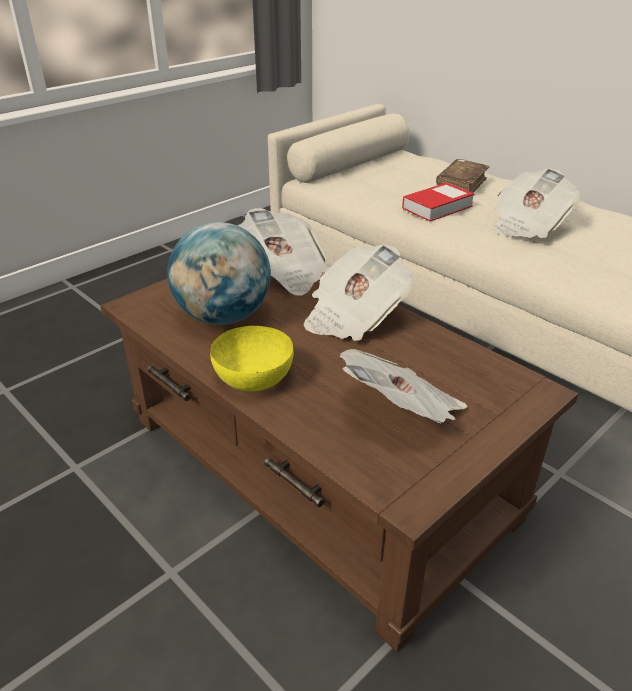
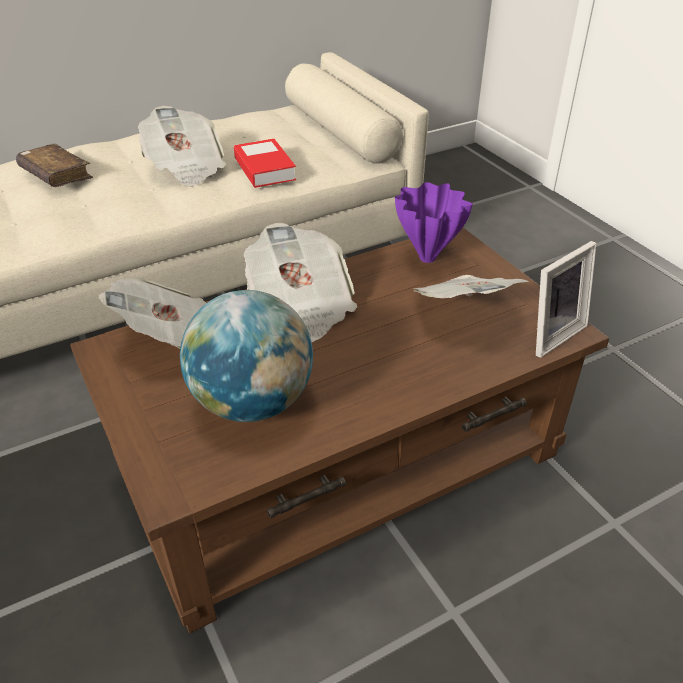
camera: 75 degrees left, 5 degrees up
(254, 377) = (385, 392): yellow bowl -> none
(393, 482) = (550, 333): none -> picture frame
(437, 207) = (98, 203): book -> book (264, 169)
(485, 377) = (428, 257): none -> purple vase

